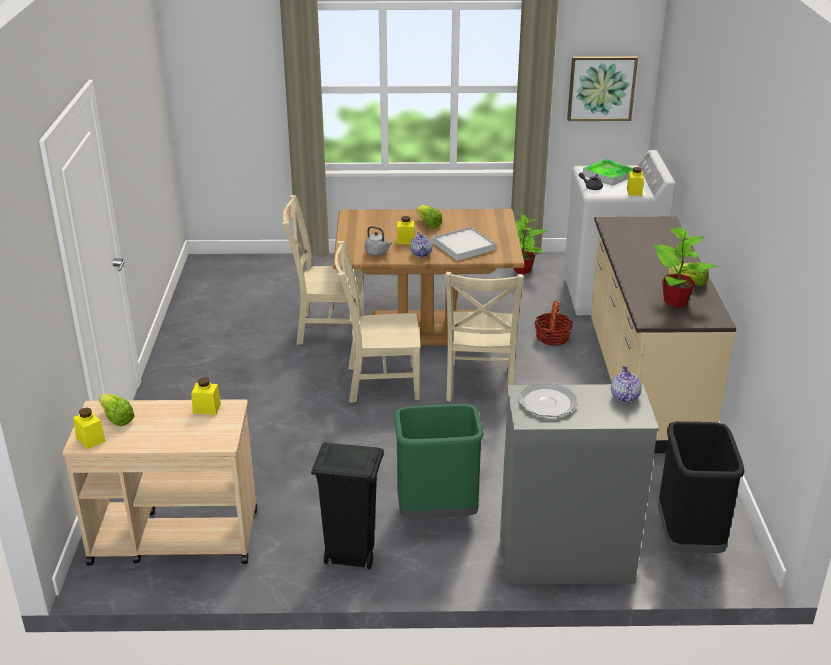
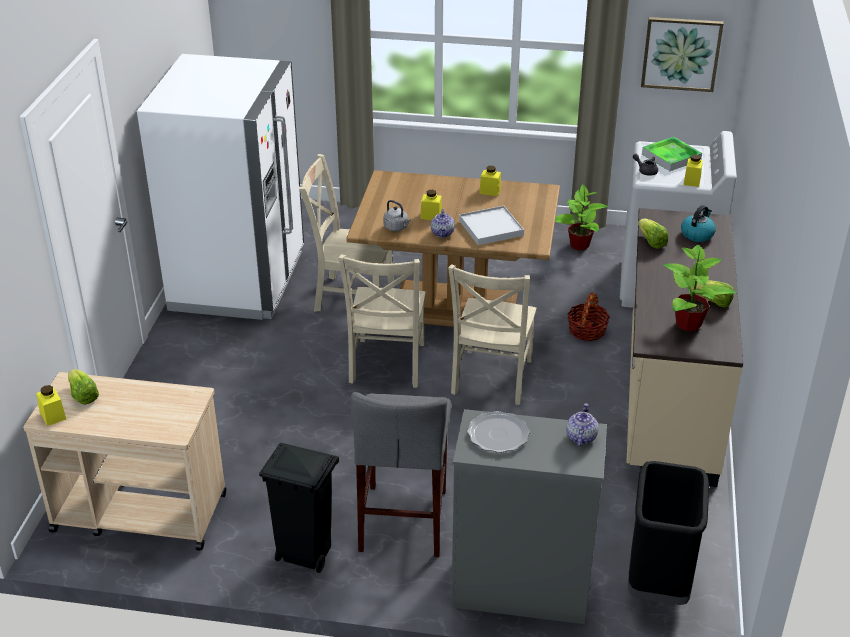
camera: 10 degrees right, 5 degrees up
(207, 408) = (172, 394): yellow jar -> yellow jar (490, 191)
(217, 326) = (238, 281): none -> white fridge
(379, 383) = (386, 365): beige chair -> beige chair turned 90 degrees counterclockwise
(428, 224) = (462, 196): lettuce -> lettuce (651, 242)
(436, 513) = (404, 520): green trash can -> grey stool
(653, 232) = (697, 234): none -> kettle

